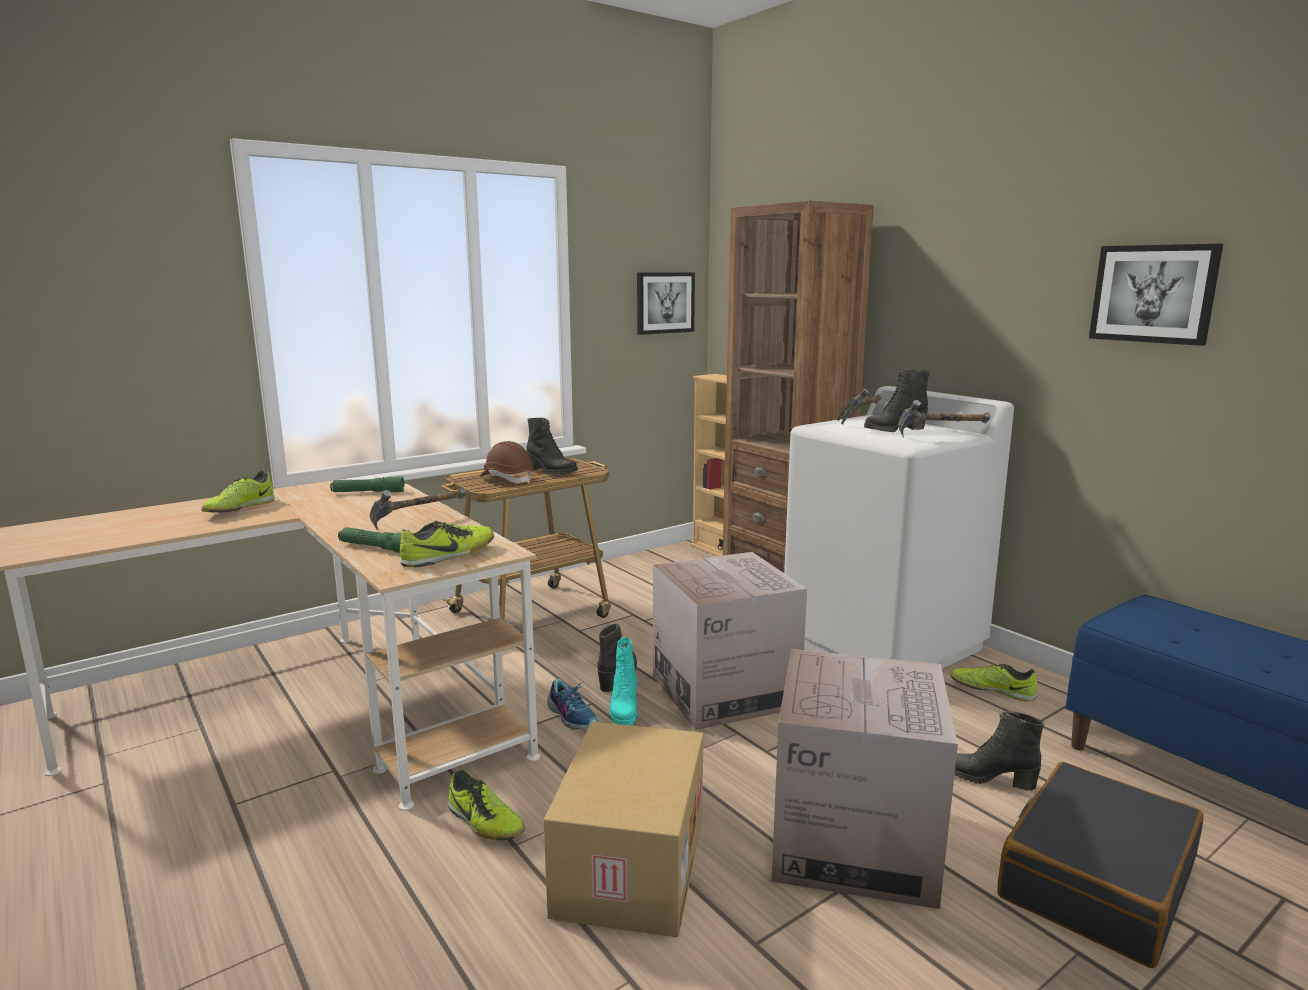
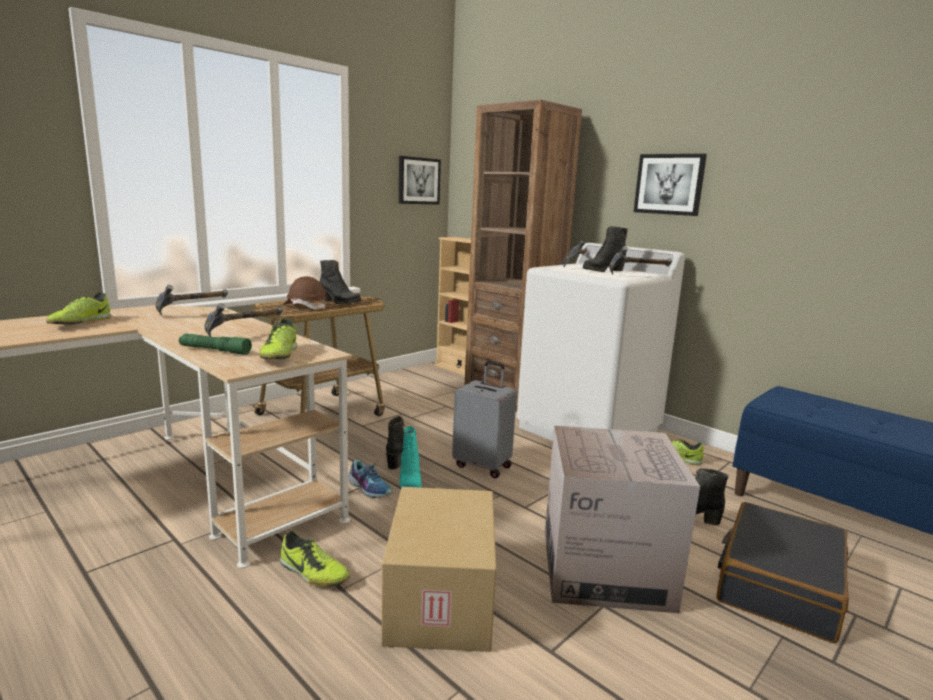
camera: 10 degrees left, 0 degrees up
(368, 492) = (193, 313): green flashlight -> hammer
(449, 556) = (279, 355): shoe -> shoe turned 135 degrees clockwise
(724, 691) = (483, 466): cardboard box -> grey suitcase
(1153, 293) = (787, 173): picture -> picture (669, 184)

